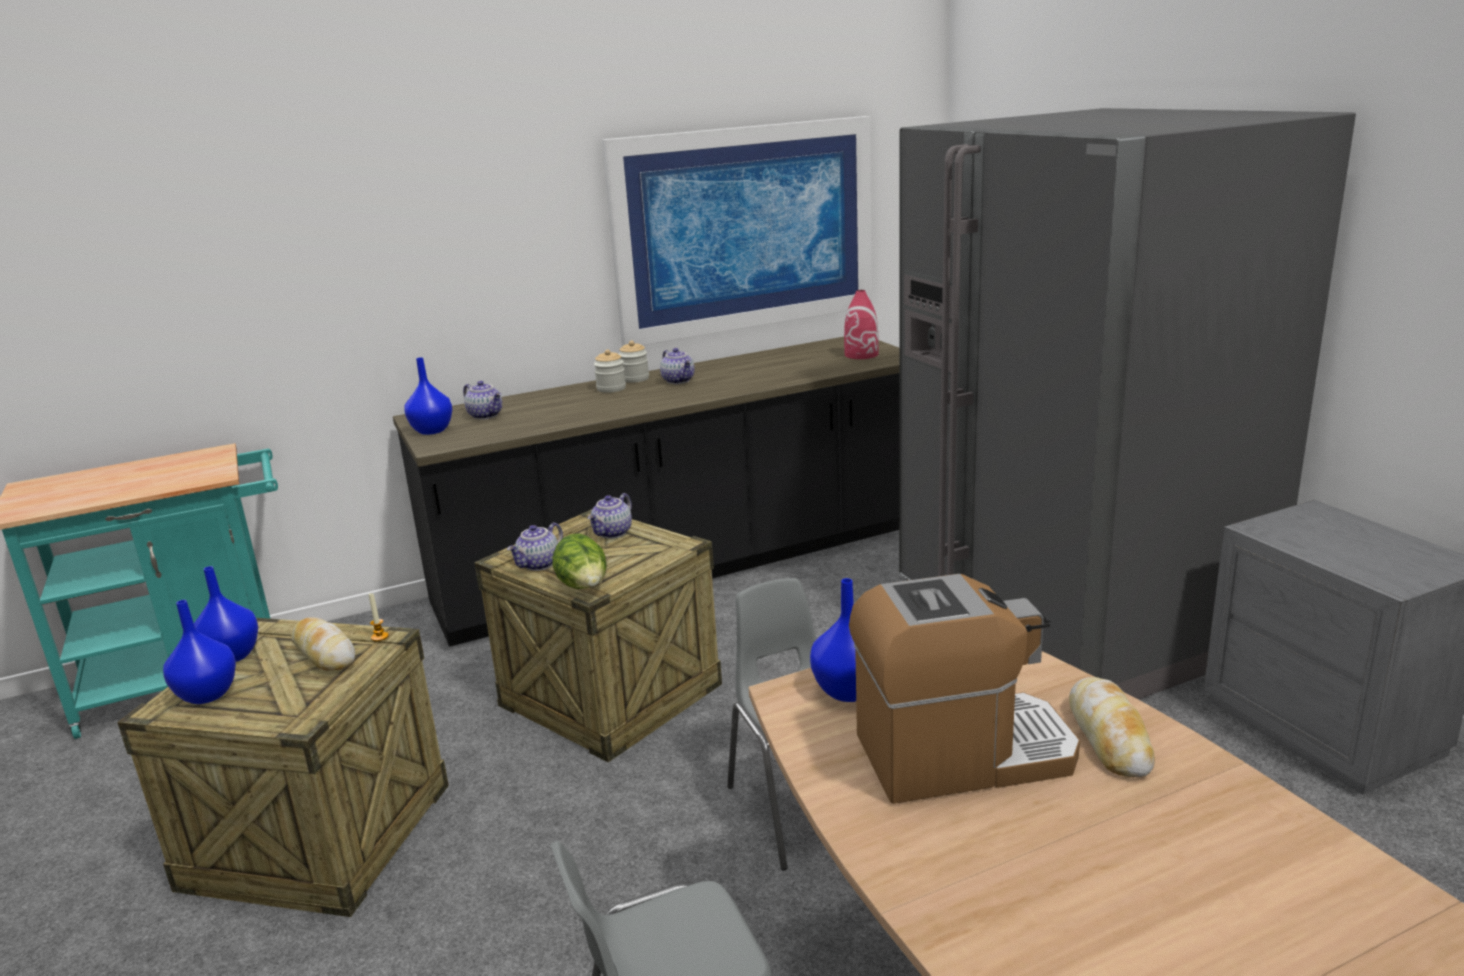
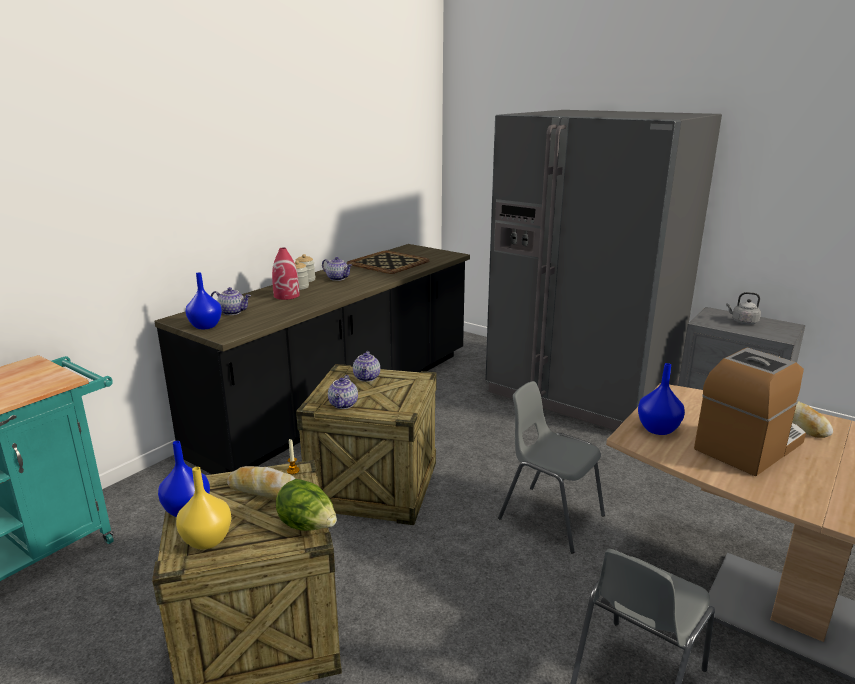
camera: 30 degrees left, 0 degrees up
(208, 695) = (208, 540): blue vase -> yellow vase
(584, 587) = (394, 412): lettuce -> lettuce (308, 526)
(744, 229) = (352, 179): picture -> none
(783, 363) = (388, 263): none -> tray
(861, 355) = (428, 255): red vase -> red vase (287, 296)
(1351, 540) = (743, 322): none -> grey kettle

